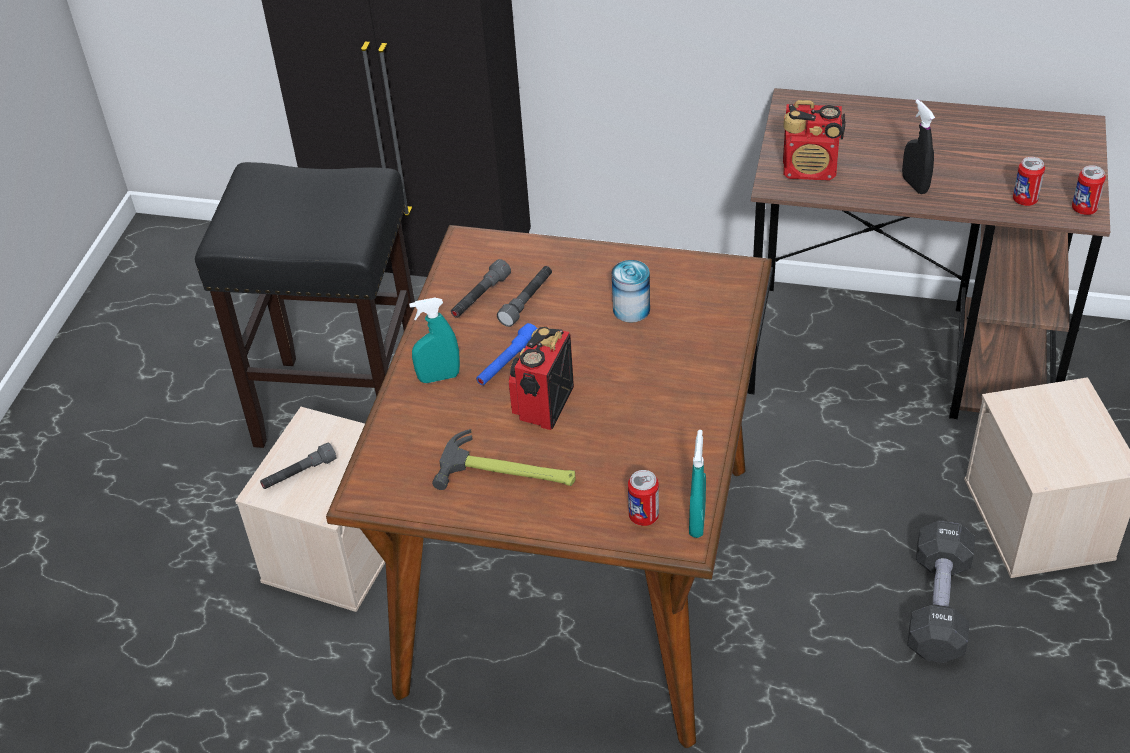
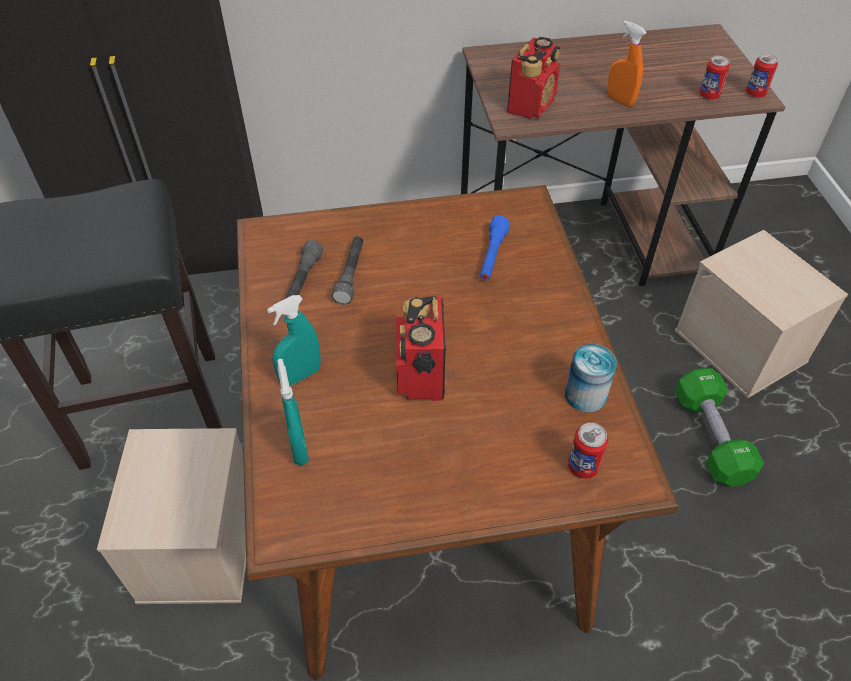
camera: 25 degrees left, 5 degrees up
(299, 474) = (154, 500): grey flashlight -> none
(507, 363) = (363, 342): blue flashlight -> blue flashlight (492, 256)
(509, 473) = (424, 460): hammer -> none
(631, 309) = (452, 259): can -> can (585, 395)
(697, 522) = (636, 456): turquoise spray bottle -> turquoise spray bottle (299, 447)
(810, 170) = (531, 105): radio -> radio turned 45 degrees counterclockwise
(914, 185) = (620, 100): black spray bottle -> orange spray bottle
(938, 606) = (711, 437): black dumbbell -> green dumbbell

